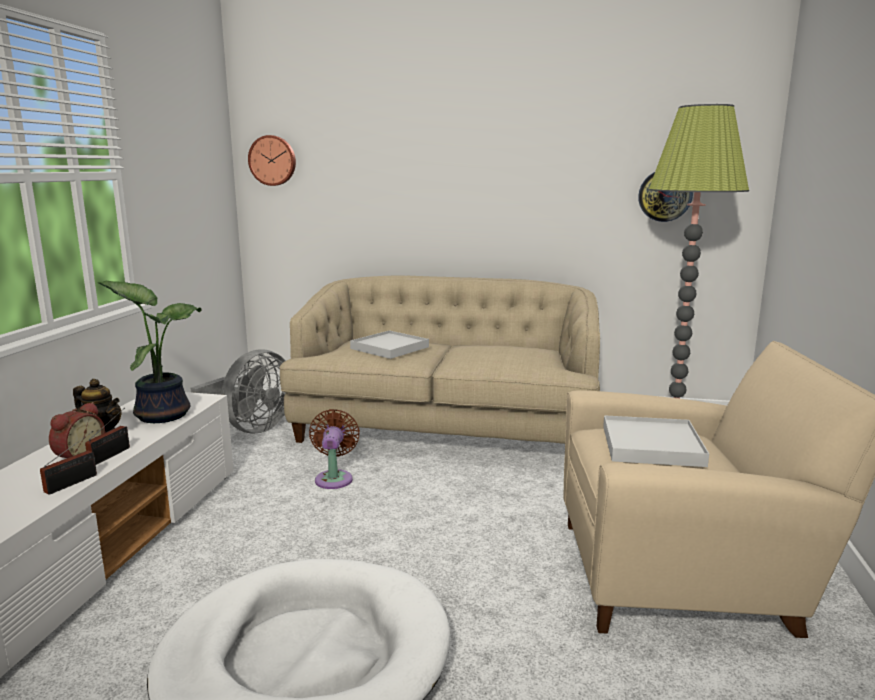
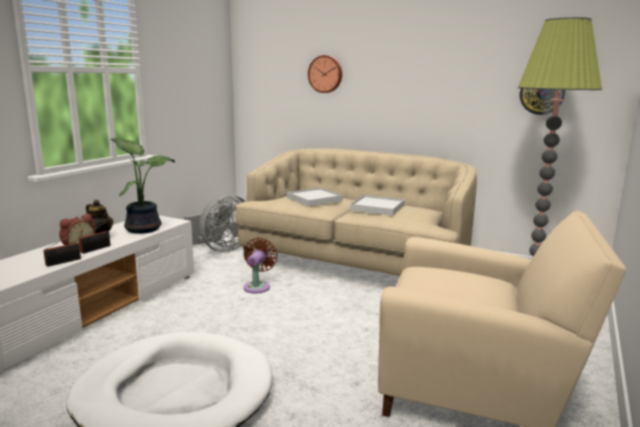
camera: 15 degrees right, 0 degrees up
(273, 160) = (257, 63): wall clock -> wall clock (325, 74)
(651, 446) = (448, 281): white tray -> white tray (377, 208)

